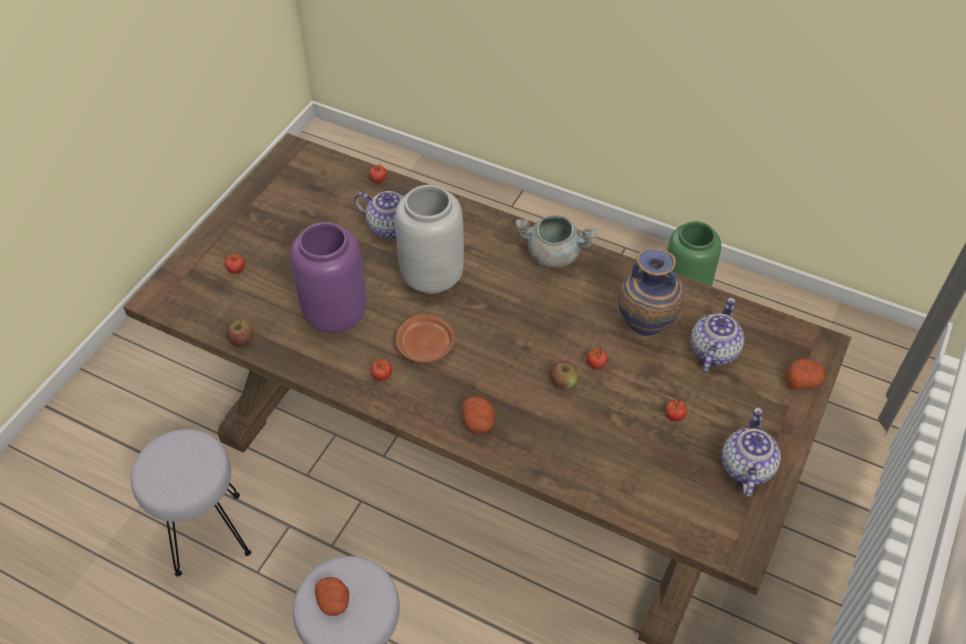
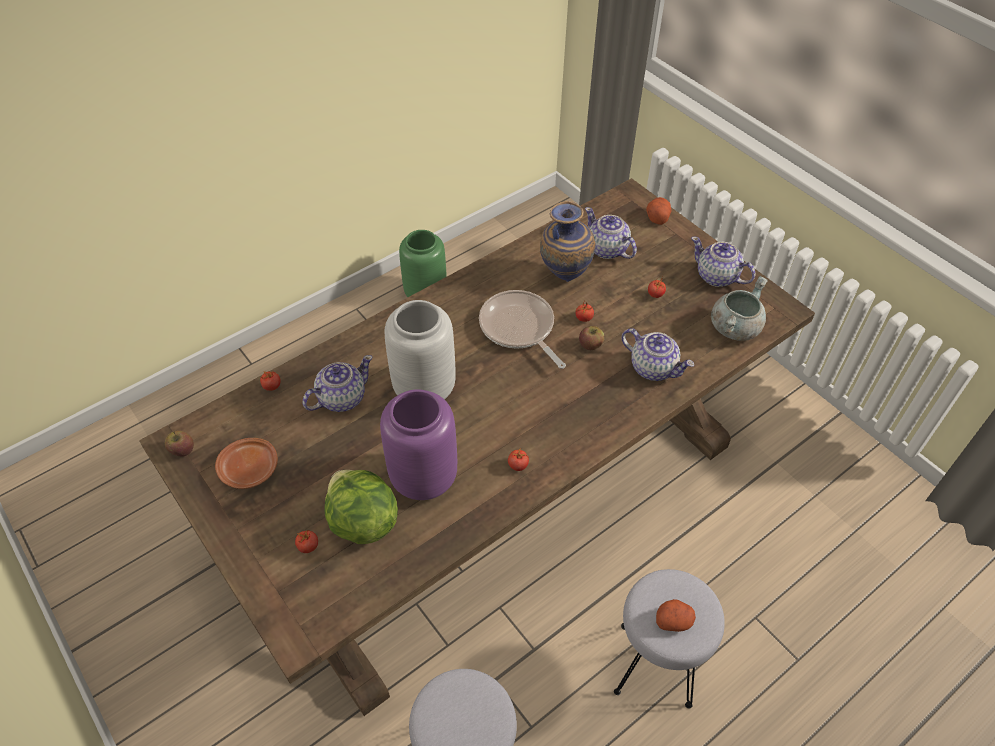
camera: 65 degrees left, 0 degrees up
(242, 340) = (409, 569): apple -> apple (182, 450)
(273, 293) = (362, 522): none -> lettuce
(425, 346) = (502, 421): brown plate -> brown plate (250, 469)
(478, 422) = (604, 414): potato -> none
(548, 317) = (519, 328): none -> frying pan
(554, 255) = (454, 299): grey cooking pot -> grey cooking pot (734, 327)
(565, 446) = (654, 368): none -> teapot

